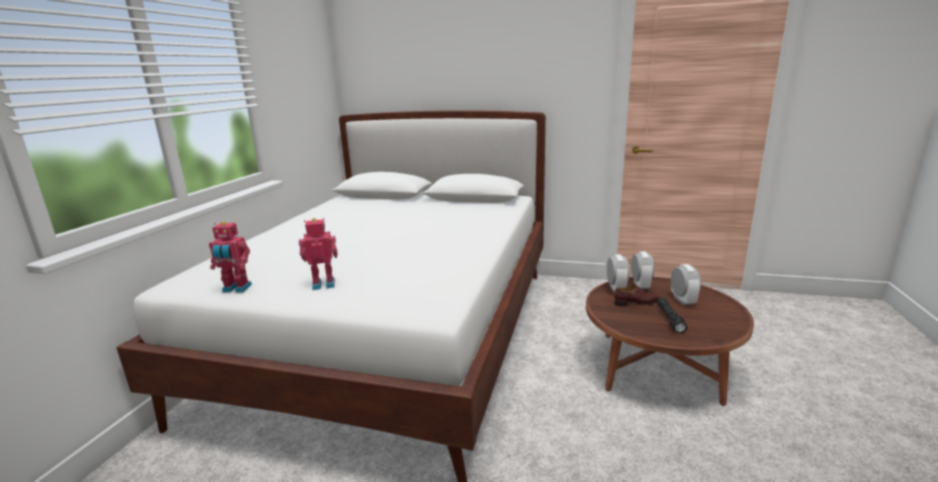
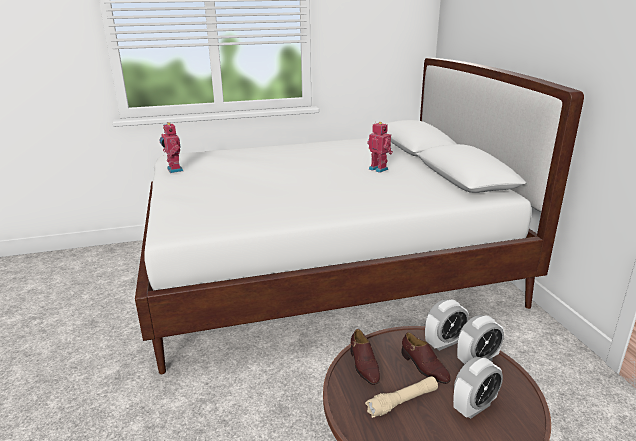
camera: 60 degrees right, 5 degrees up
(323, 284) = (196, 187): toy robot -> toy robot (379, 169)
(626, 321) = (363, 365): none -> brown shoe
(670, 319) = (402, 402): black flashlight -> beige flashlight

